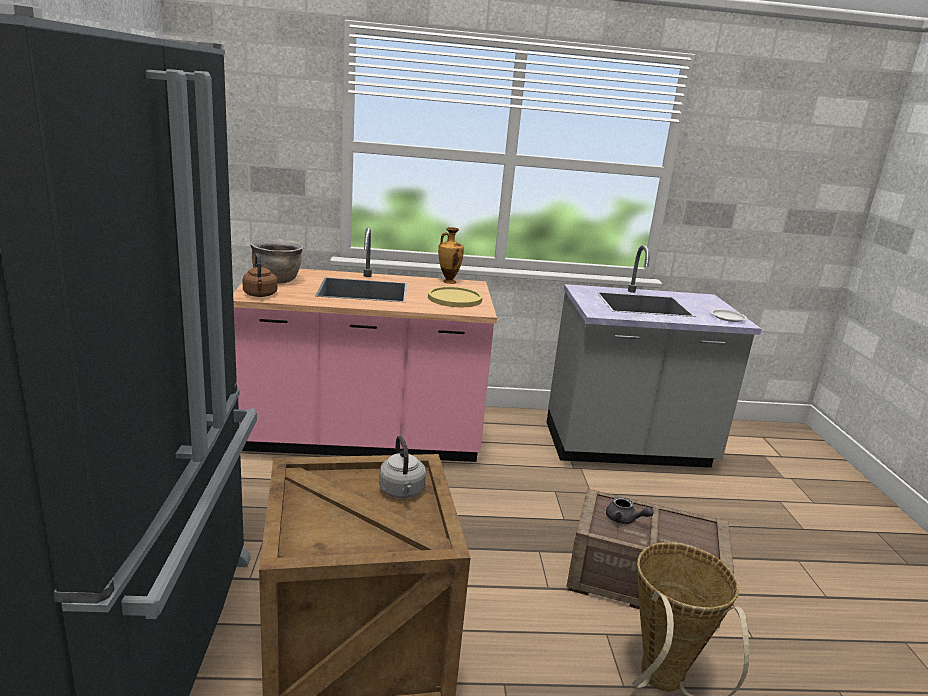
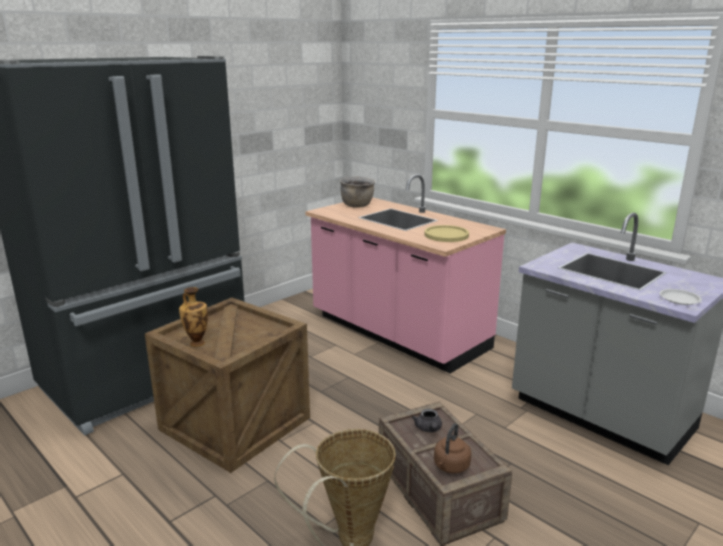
camera: 50 degrees right, 0 degrees up
(260, 295) = (328, 211): brown kettle -> brown kettle (450, 467)
(402, 492) = (258, 333): grey kettle -> none
(448, 281) = (472, 224): vase -> vase (197, 343)

